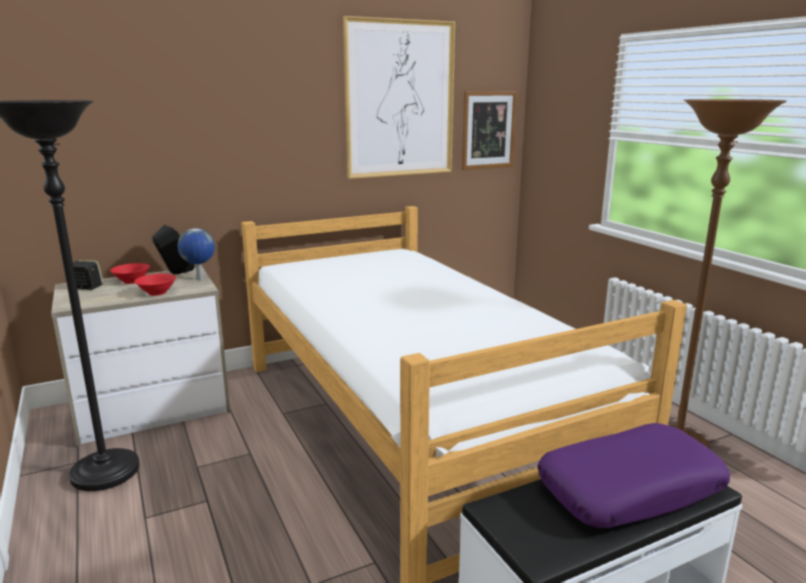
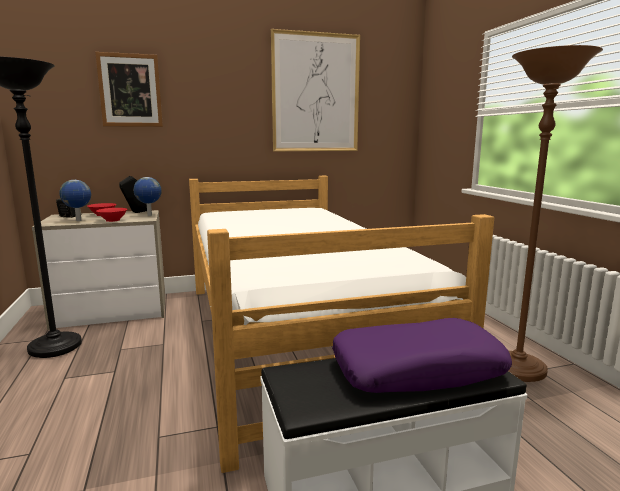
camera: 10 degrees right, 5 degrees down
(108, 296) = (78, 220): none -> globe
(488, 130) = (389, 120): picture -> picture (130, 90)

